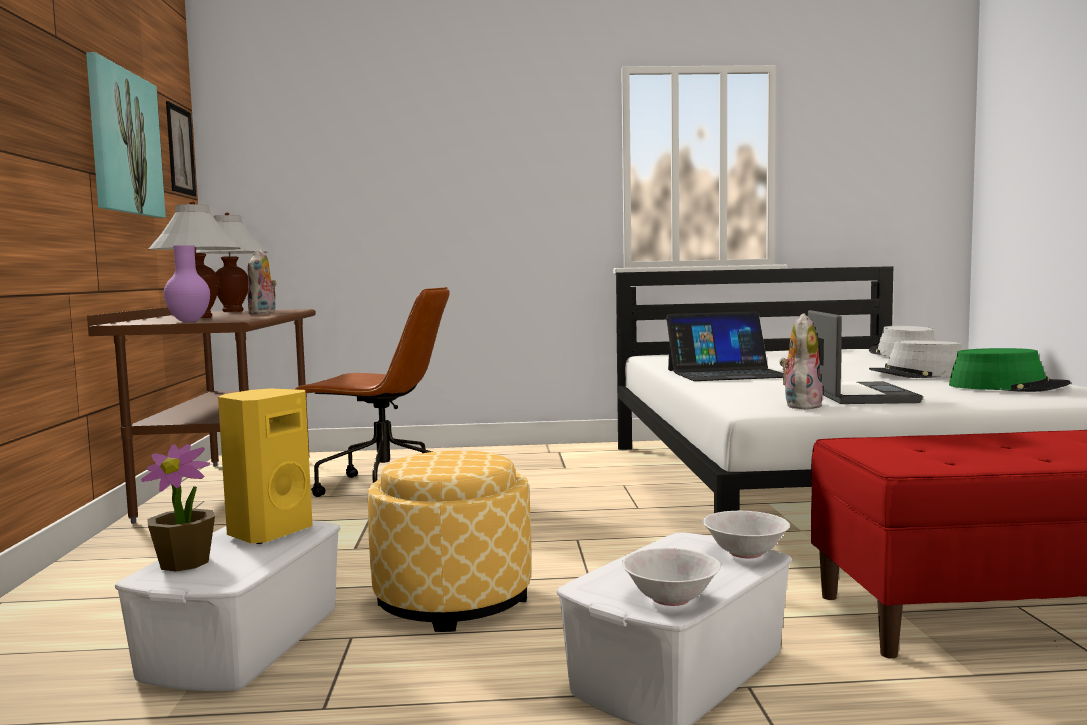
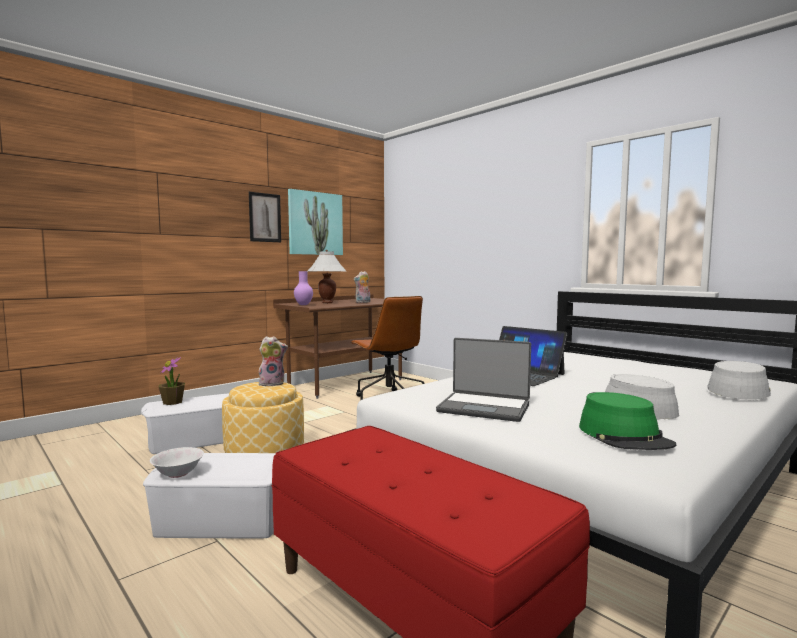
camera: 50 degrees right, 0 degrees up
(180, 150) = (367, 221): picture -> picture (265, 217)
(233, 311) = (375, 299): white table lamp -> none
(268, 532) = (216, 400): yellow speaker -> none
(745, 552) = (261, 473): white bowl -> none
(800, 405) = (417, 403): plush toy -> plush toy (272, 383)
(858, 395) = (484, 408): laptop -> laptop turned 60 degrees clockwise

